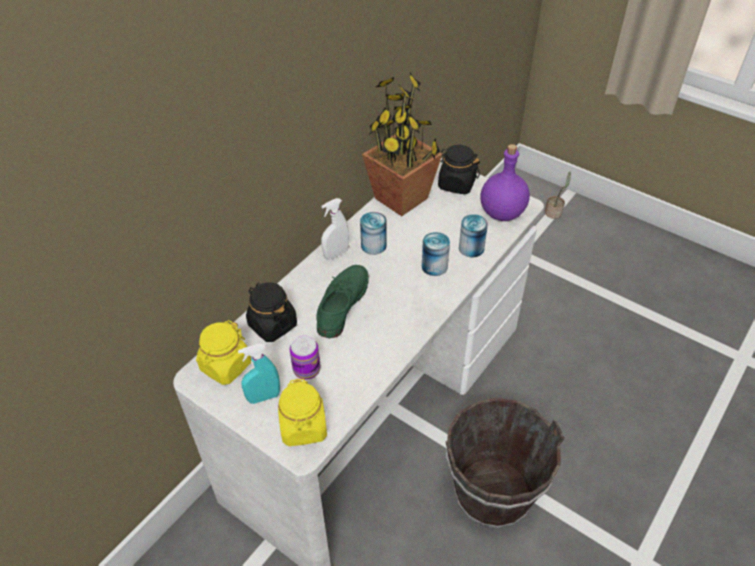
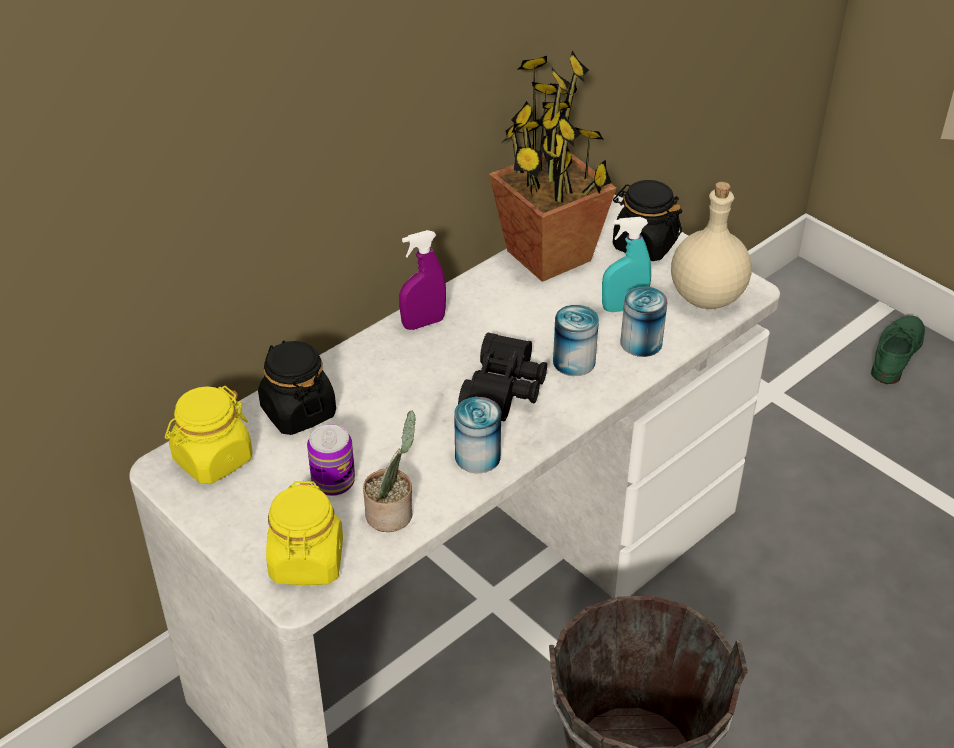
camera: 10 degrees right, 5 degrees down
(263, 397) = (258, 511): turquoise spray bottle -> turquoise spray bottle (623, 308)
(336, 254) = (423, 323): white spray bottle -> purple spray bottle
(342, 303) = (413, 395): green shoe -> green shoe (896, 352)
(373, 245) = (486, 319): can -> can (477, 456)
(398, 291) = (506, 390): none -> black binoculars
(501, 212) = (706, 296): purple bottle -> beige bottle
(554, 212) = (848, 336): potted plant -> potted plant (392, 513)

